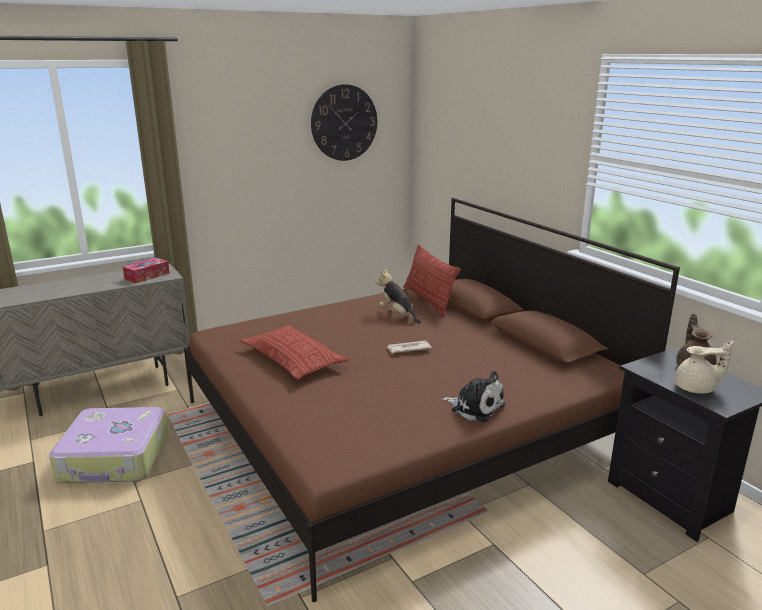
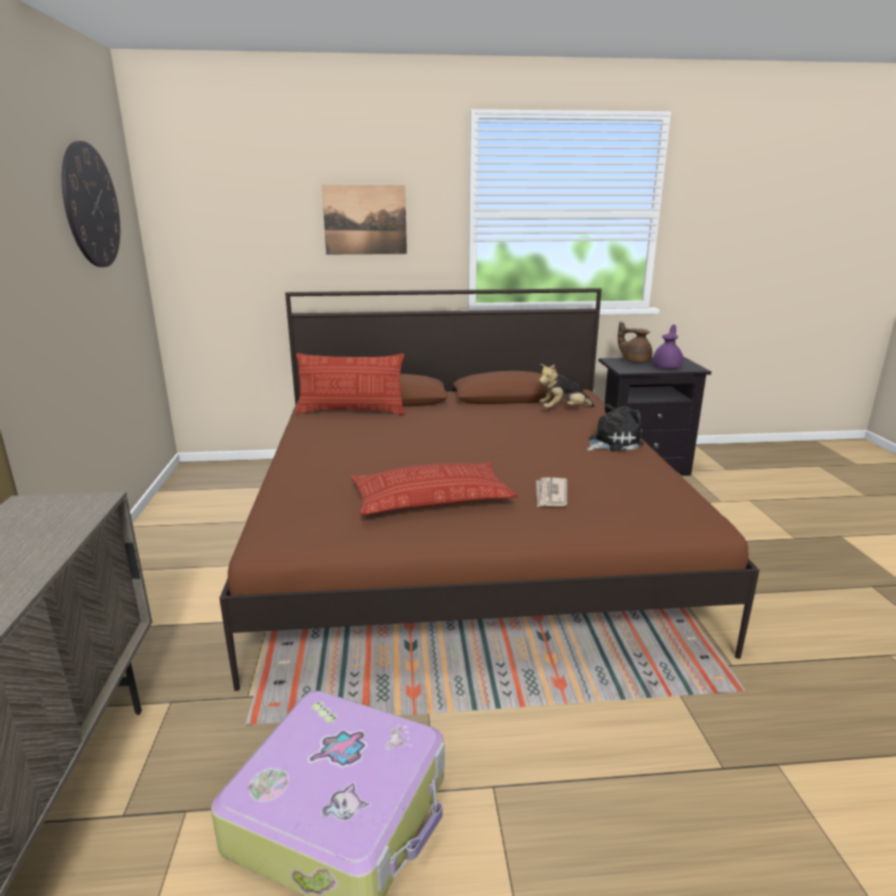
camera: 65 degrees left, 0 degrees up
(147, 276) = (52, 520): tissue box -> none
(398, 315) = (370, 430): plush toy -> plush toy (563, 410)
(408, 348) = (467, 441): newspaper -> newspaper (550, 495)
(518, 149) = (365, 220): none -> picture
(696, 388) = (667, 367): beige teapot -> purple teapot

